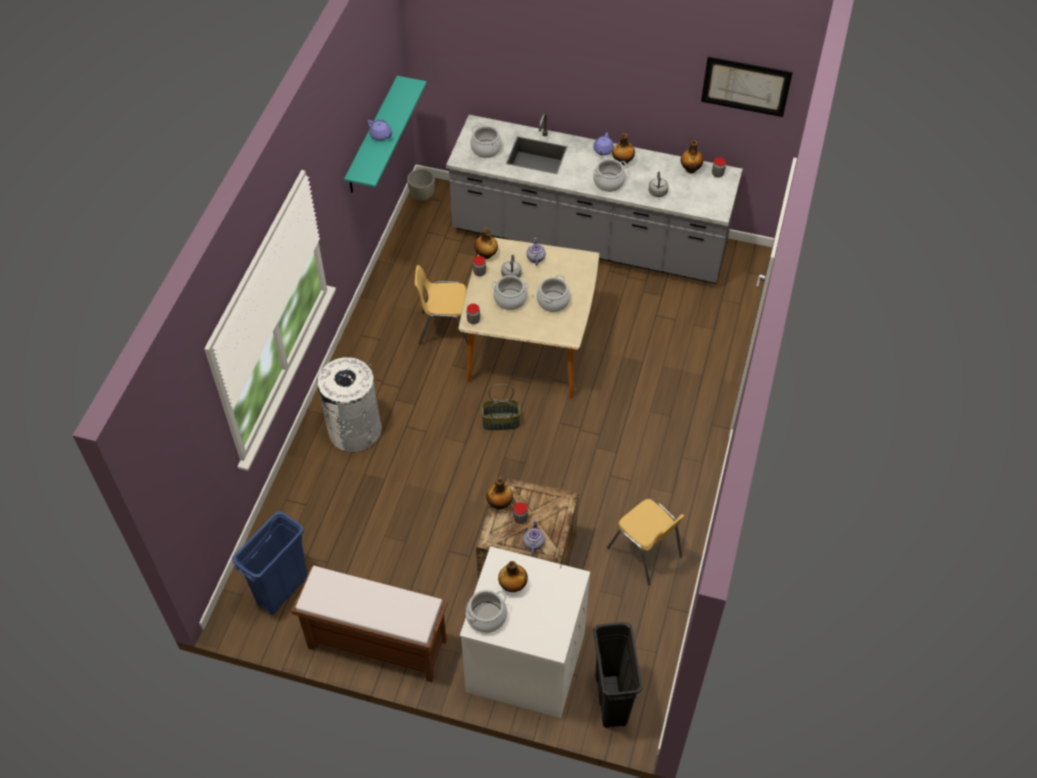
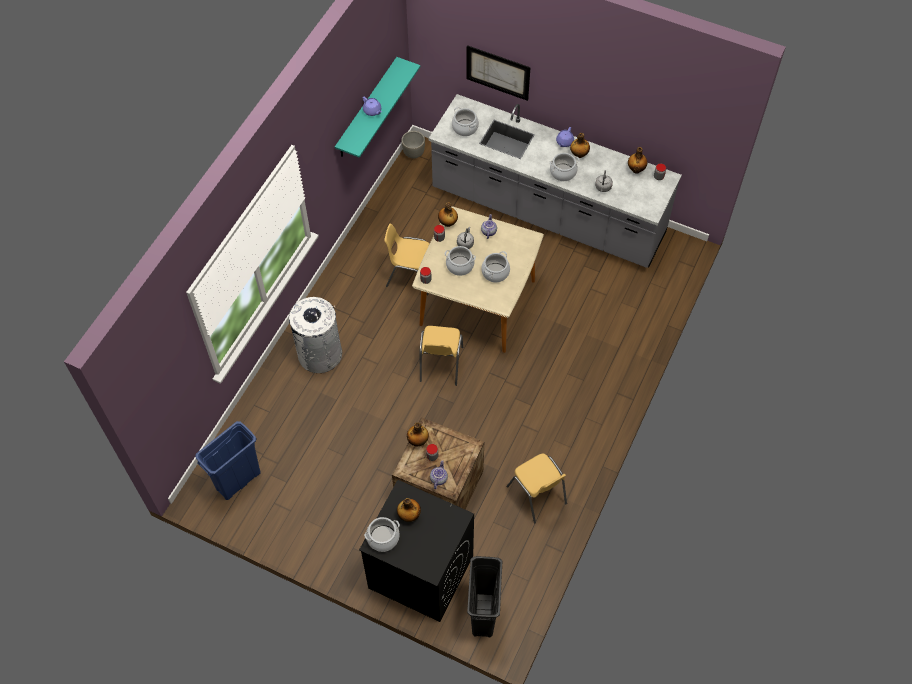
camera: 10 degrees right, 5 degrees up
(376, 644) = (304, 537): brown bench -> none
(500, 422) = (440, 364): basket -> yellow chair
(524, 663) = (420, 572): white washing machine -> black washing machine
(745, 86) = (687, 109): picture -> picture (498, 72)

